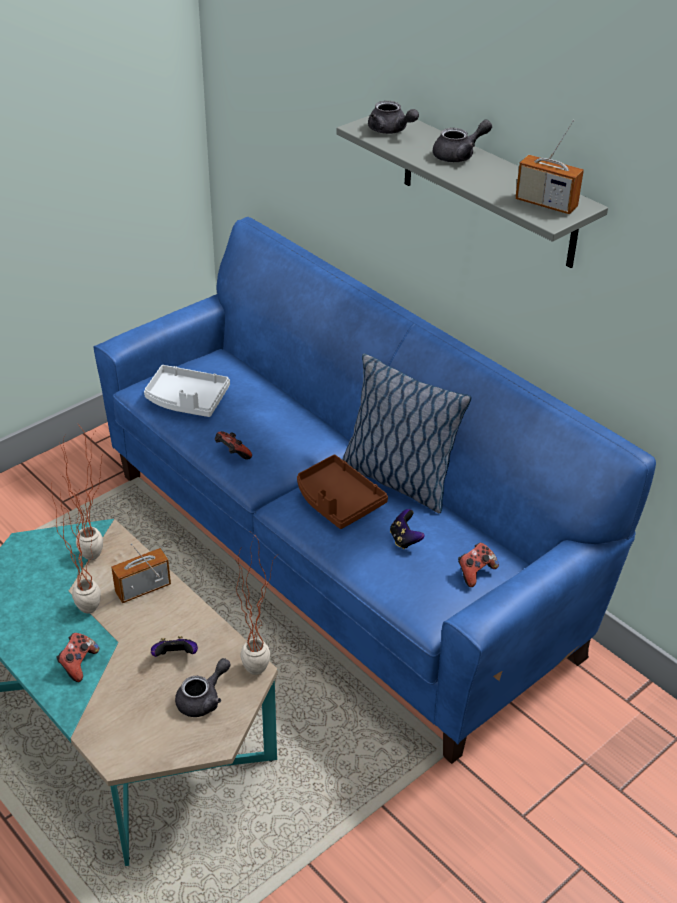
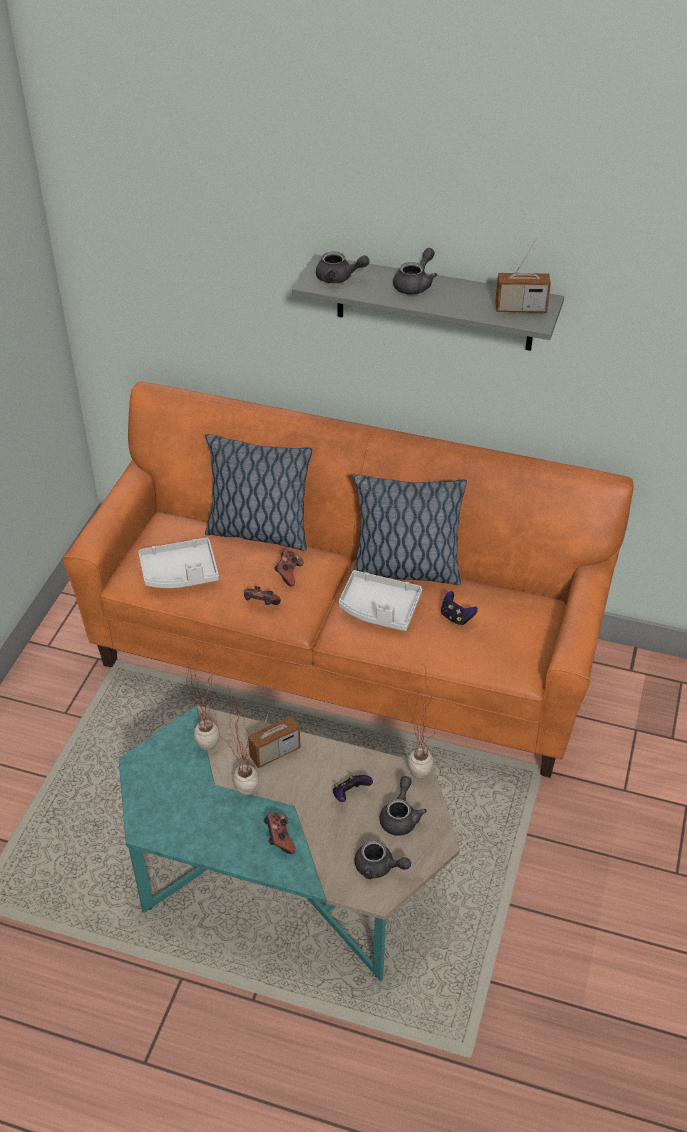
camera: 30 degrees left, 5 degrees up
(142, 734) = (379, 867): none -> grey teapot
(143, 588) = (275, 752): radio -> radio turned 150 degrees counterclockwise
(289, 395) = (258, 532): none -> pillow
(337, 501) = (379, 608): brown tray -> white tray
(337, 559) = (343, 657): blue sofa -> orange sofa
(475, 572) = (525, 620): game controller -> game controller (288, 574)

